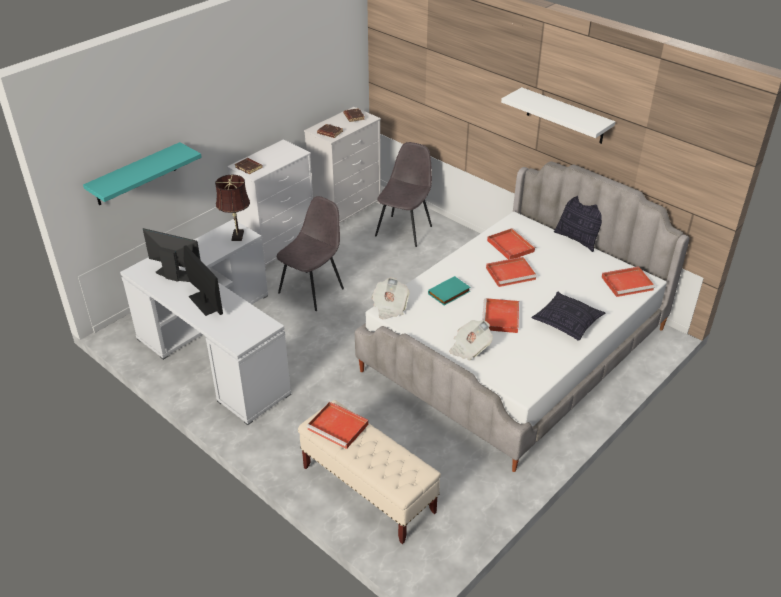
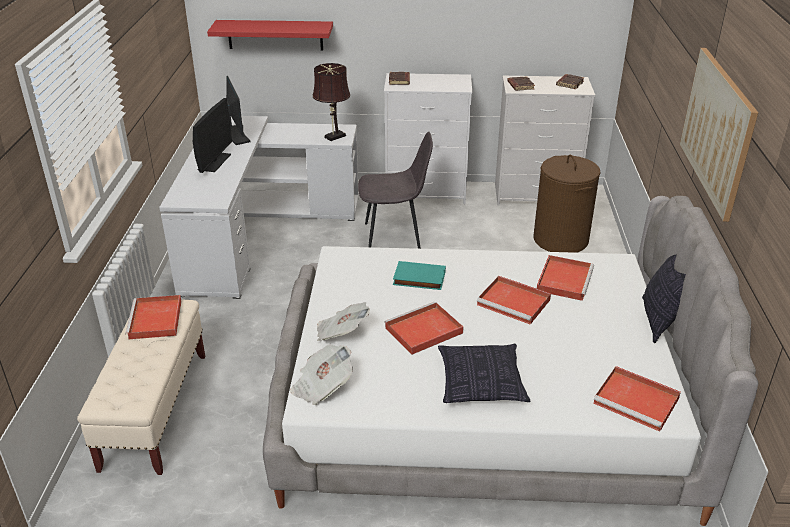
camera: 50 degrees right, 5 degrees down
(135, 174) = (275, 35): turquoise shelf -> red shelf
(390, 307) = (346, 255): newspaper -> newspaper (322, 386)
(404, 230) = (561, 240): grey chair -> brown laundry basket
(565, 116) = (717, 130): white shelf -> picture

